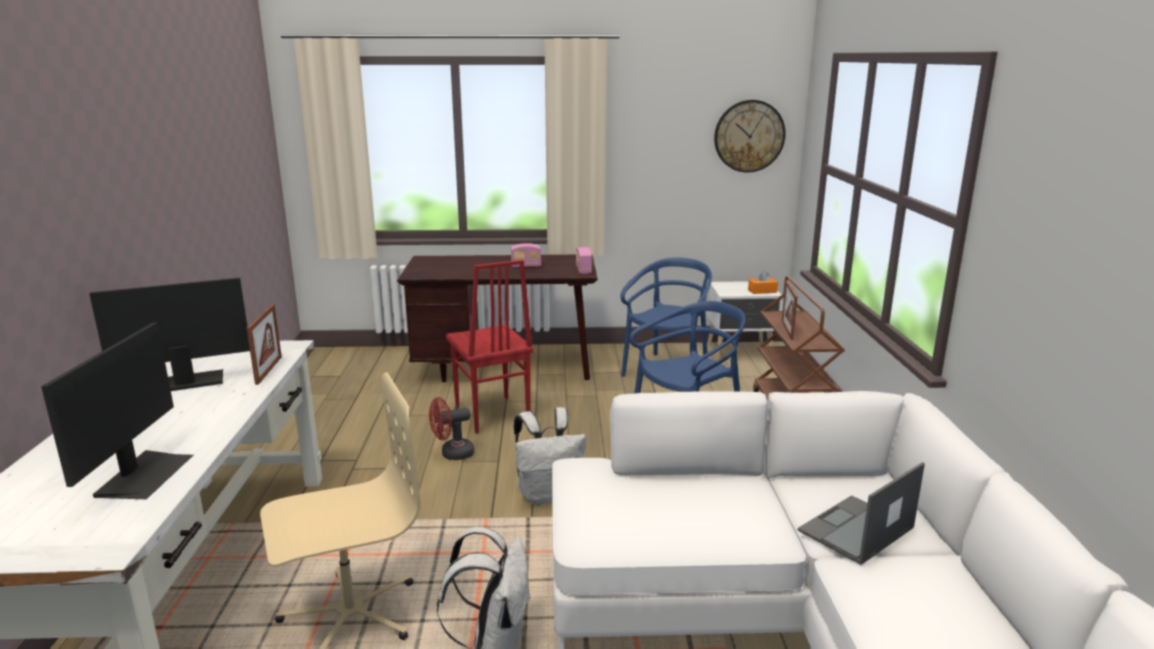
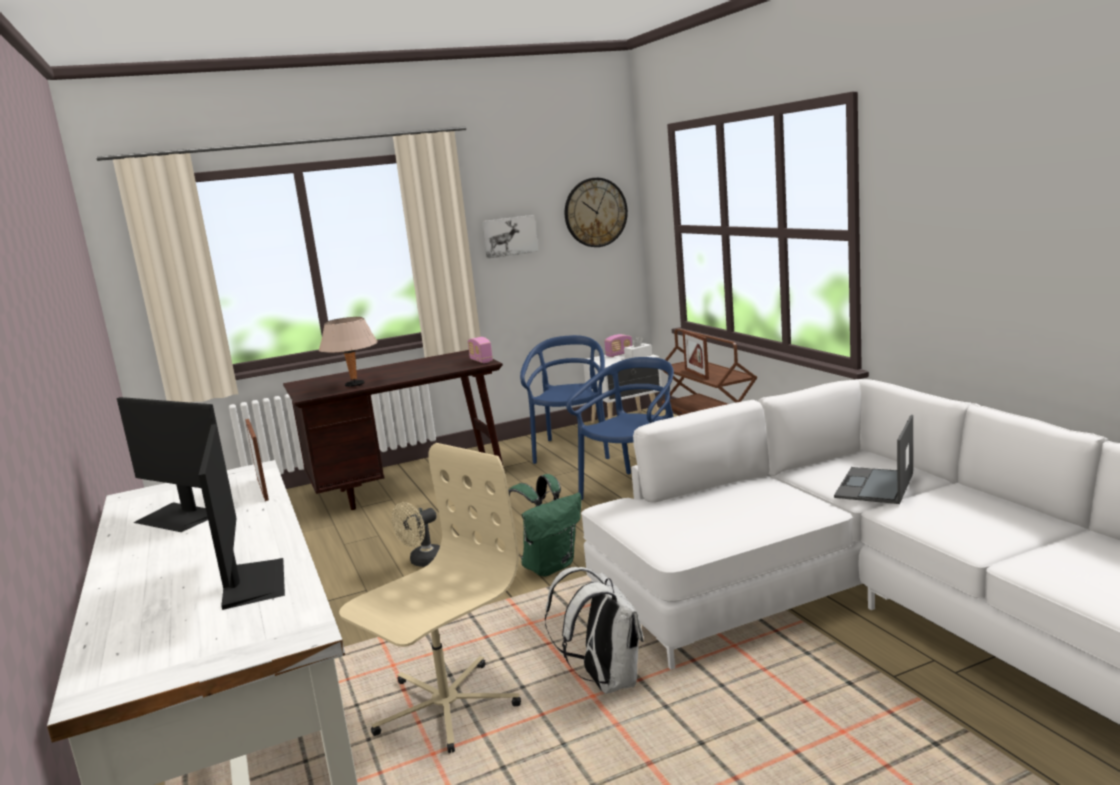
camera: 20 degrees left, 5 degrees down
(185, 382) = (179, 517): monitor -> monitor turned 105 degrees counterclockwise
(452, 454) = (423, 562): red fan -> beige fan
(459, 272) = (354, 385): none -> beige table lamp
(491, 415) = (432, 523): red chair -> none
(526, 266) = (418, 368): radio -> radio (619, 354)
(547, 495) = (549, 566): white backpack -> green backpack
(652, 149) = (509, 236): none -> picture
(762, 291) = (638, 356): orange tissue box -> white tissue box

